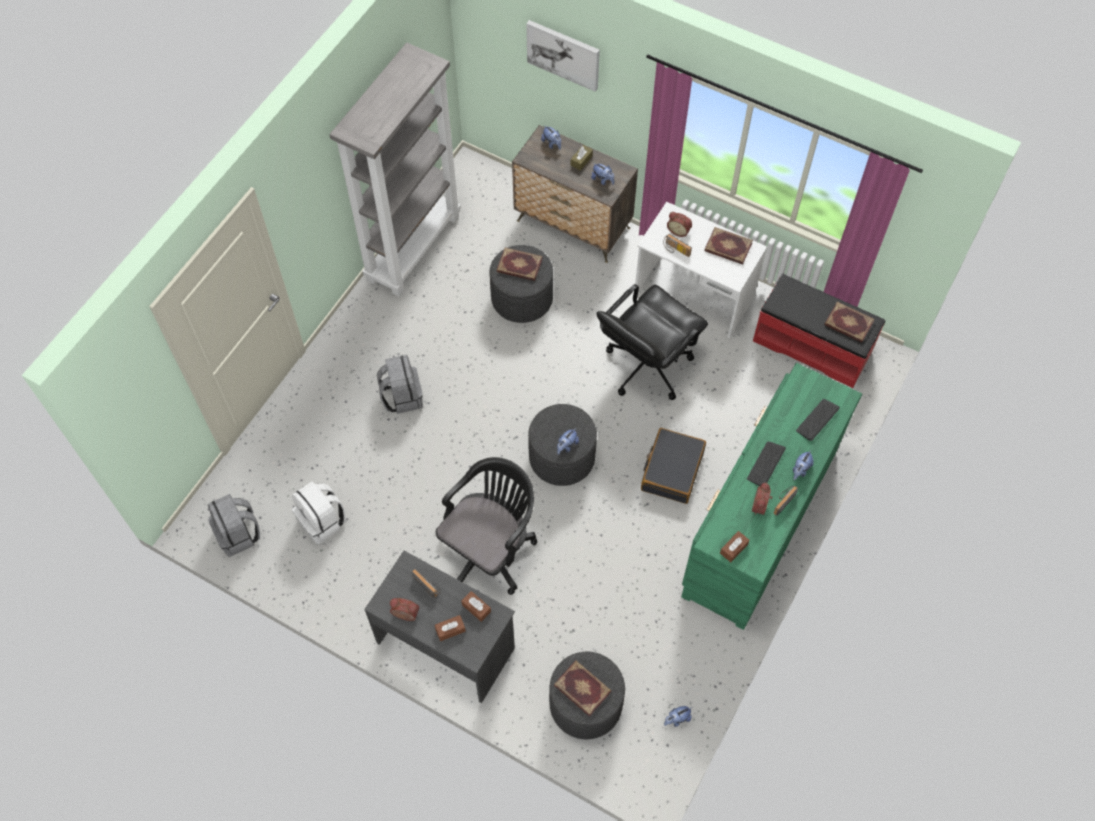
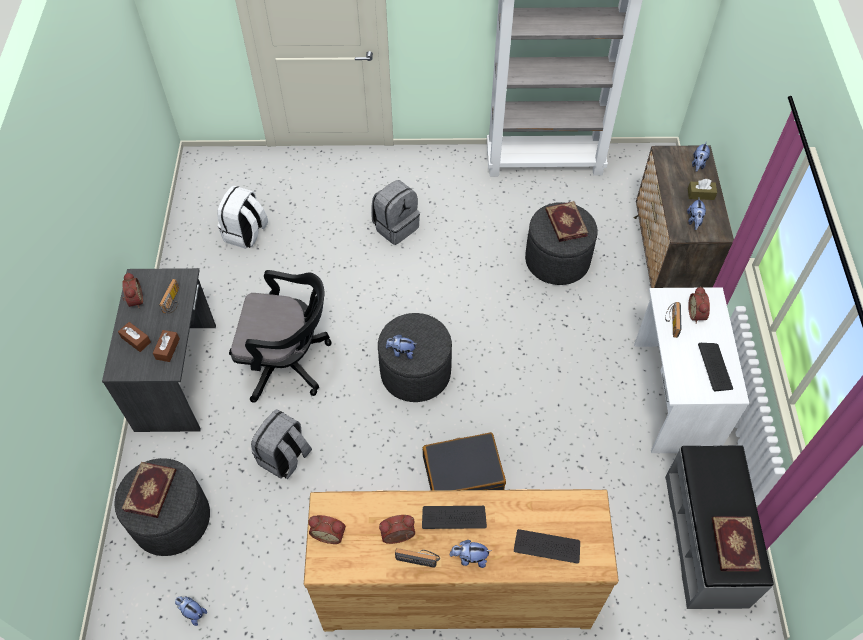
camera: 60 degrees right, 5 degrees down
(239, 534) = (204, 189): grey backpack -> grey backpack (285, 458)
(563, 54) = (757, 72): picture -> none
(646, 366) = (562, 394): black office chair -> none
(728, 248) = (715, 367): book -> keyboard
(733, 548) = (329, 533): brown tissue box -> alarm clock
(758, 523) = (455, 587): green dresser -> brown dresser
(812, 345) = (706, 539): red bench -> grey bench

